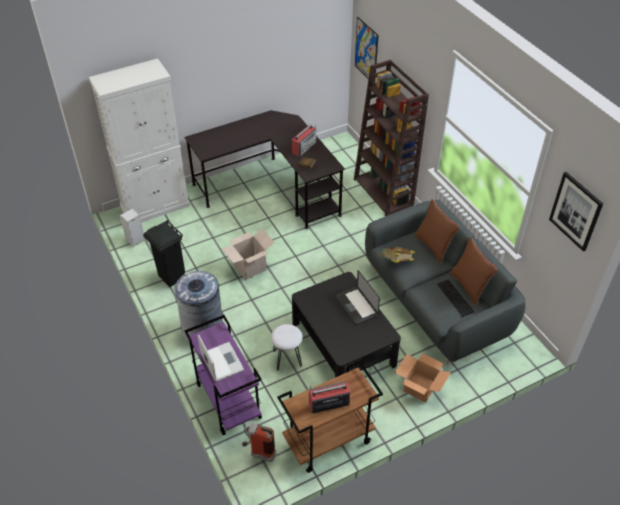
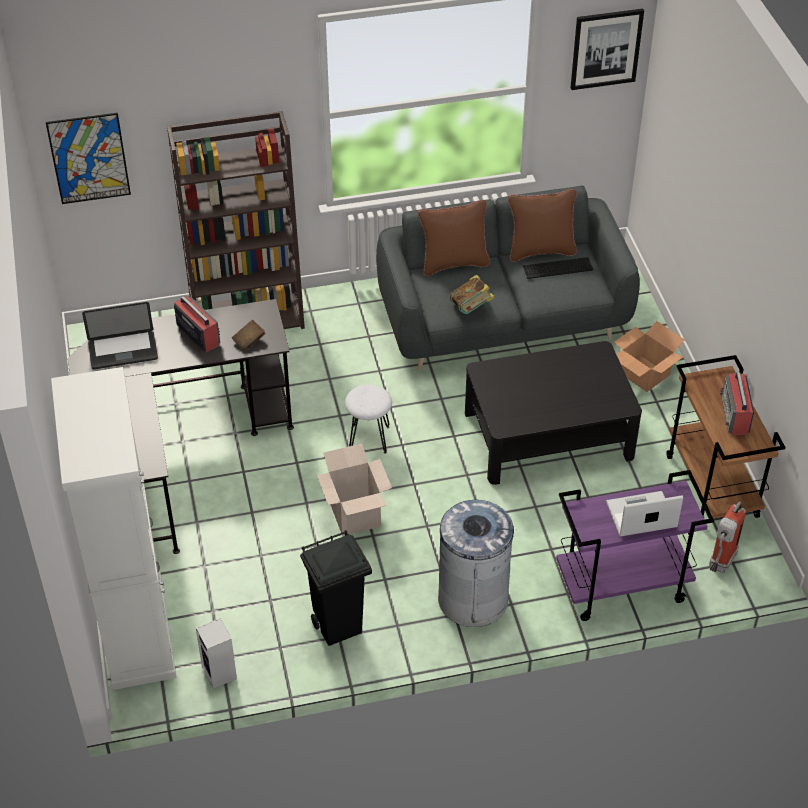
camera: 75 degrees left, 0 degrees up
(287, 358) = (559, 503): white stool -> white stool (369, 438)
(356, 306) = (538, 372): laptop -> laptop (123, 351)

